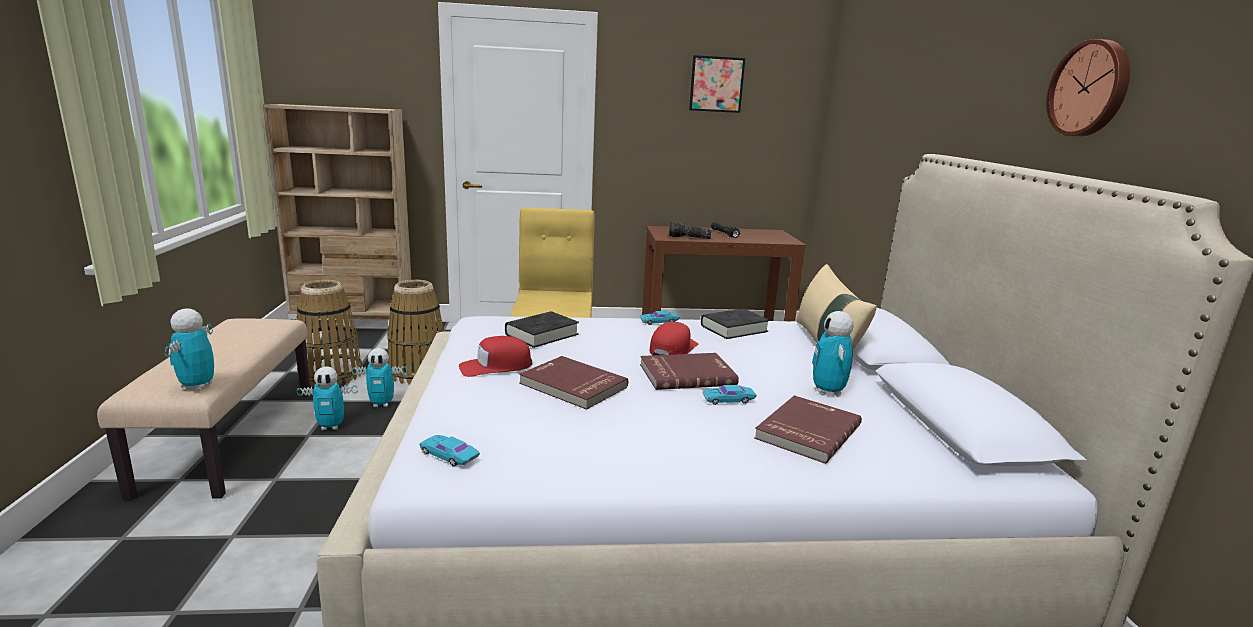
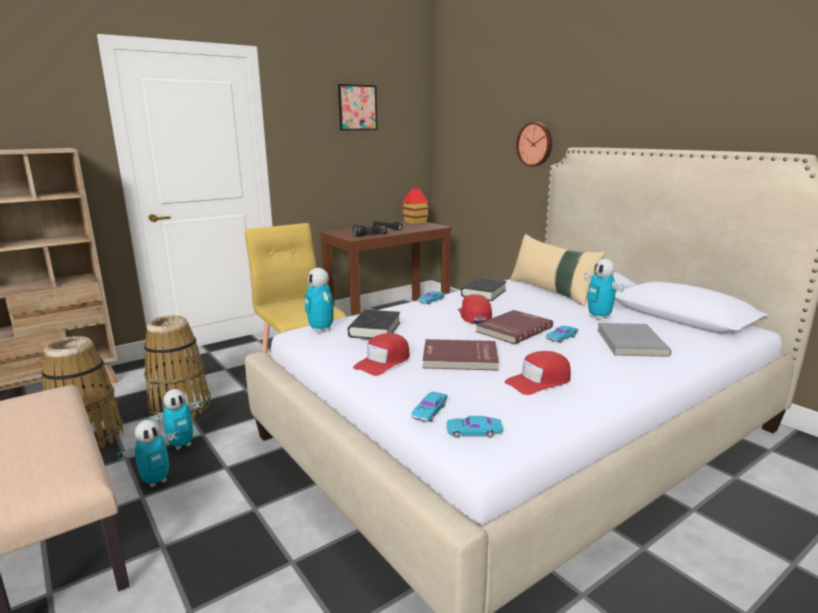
camera: 30 degrees left, 0 degrees up
(197, 386) = (79, 475): toy robot -> toy robot (321, 329)
(448, 423) = (429, 411): none -> turquoise toy car
(606, 434) = (539, 381): none -> red cap
(773, 232) = (415, 222): none -> toy house
(806, 431) = (629, 342): red book -> grey book
(1090, 89) = (699, 97): wall clock -> wall clock (535, 144)

